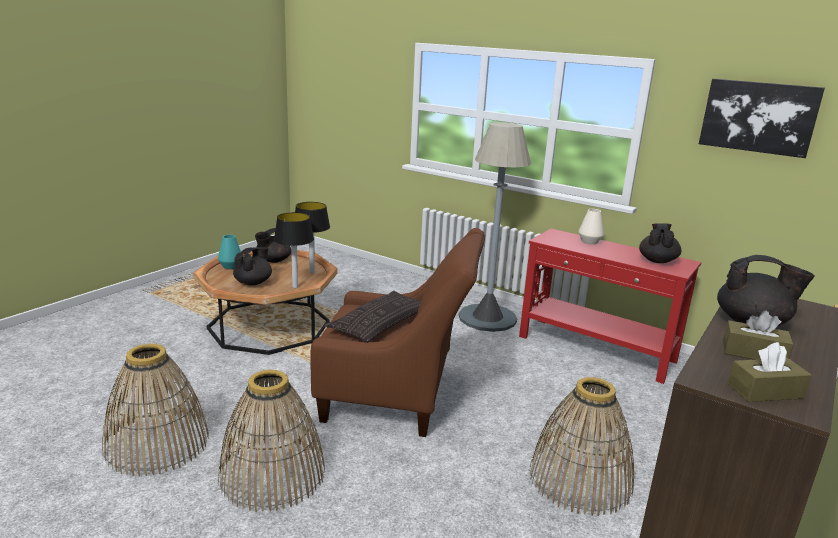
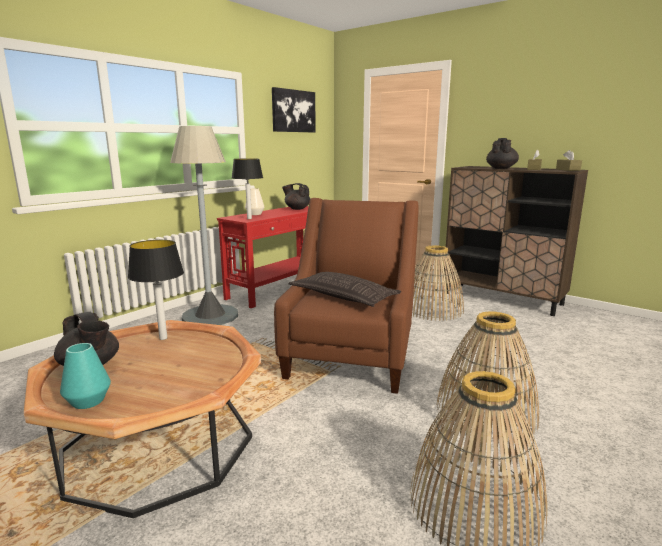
camera: 85 degrees left, 5 degrees down
(253, 282) = (182, 374): black teapot -> none
(295, 287) = (212, 345): table lamp -> table lamp (249, 218)

